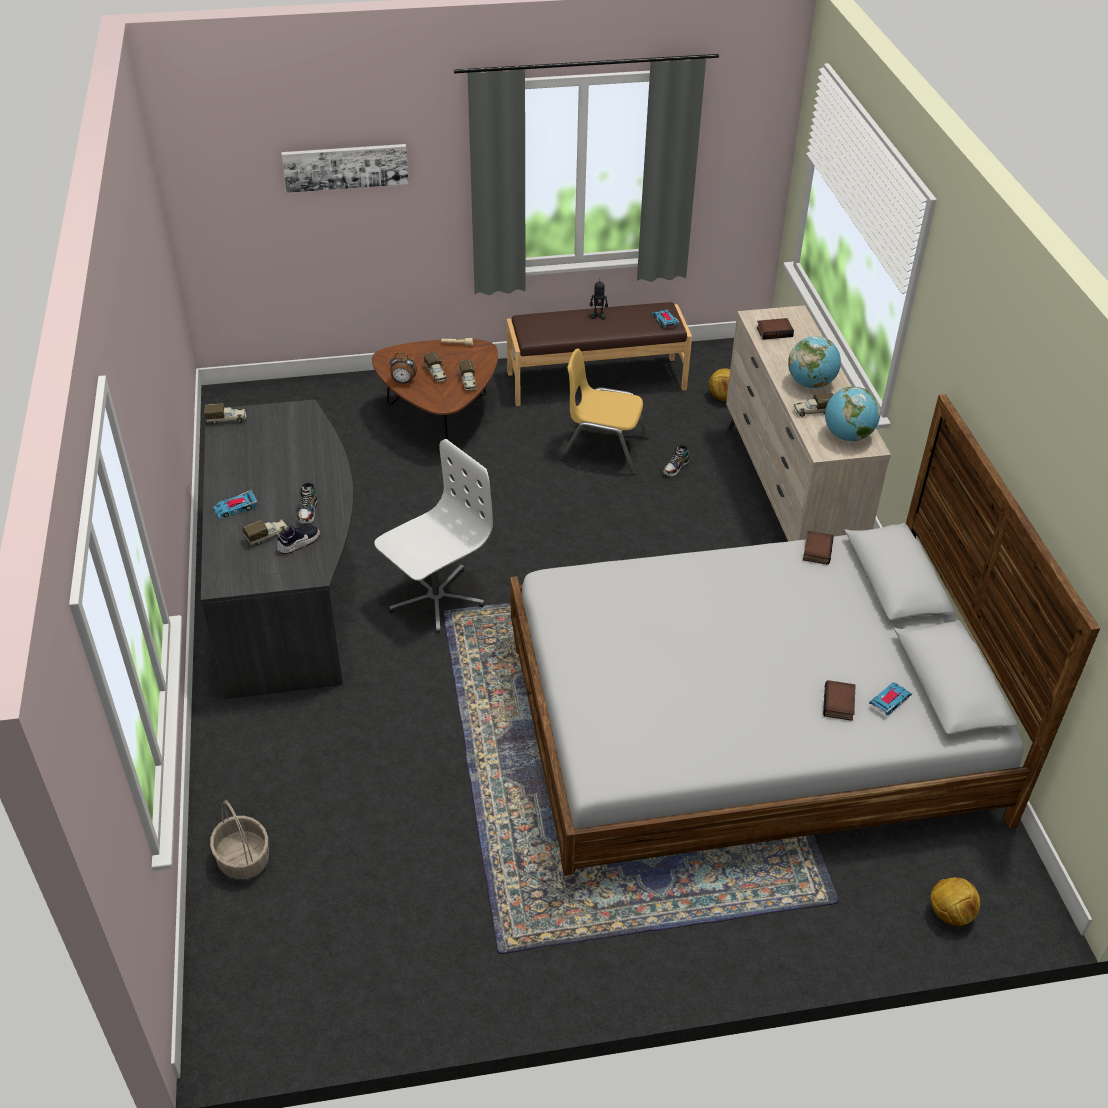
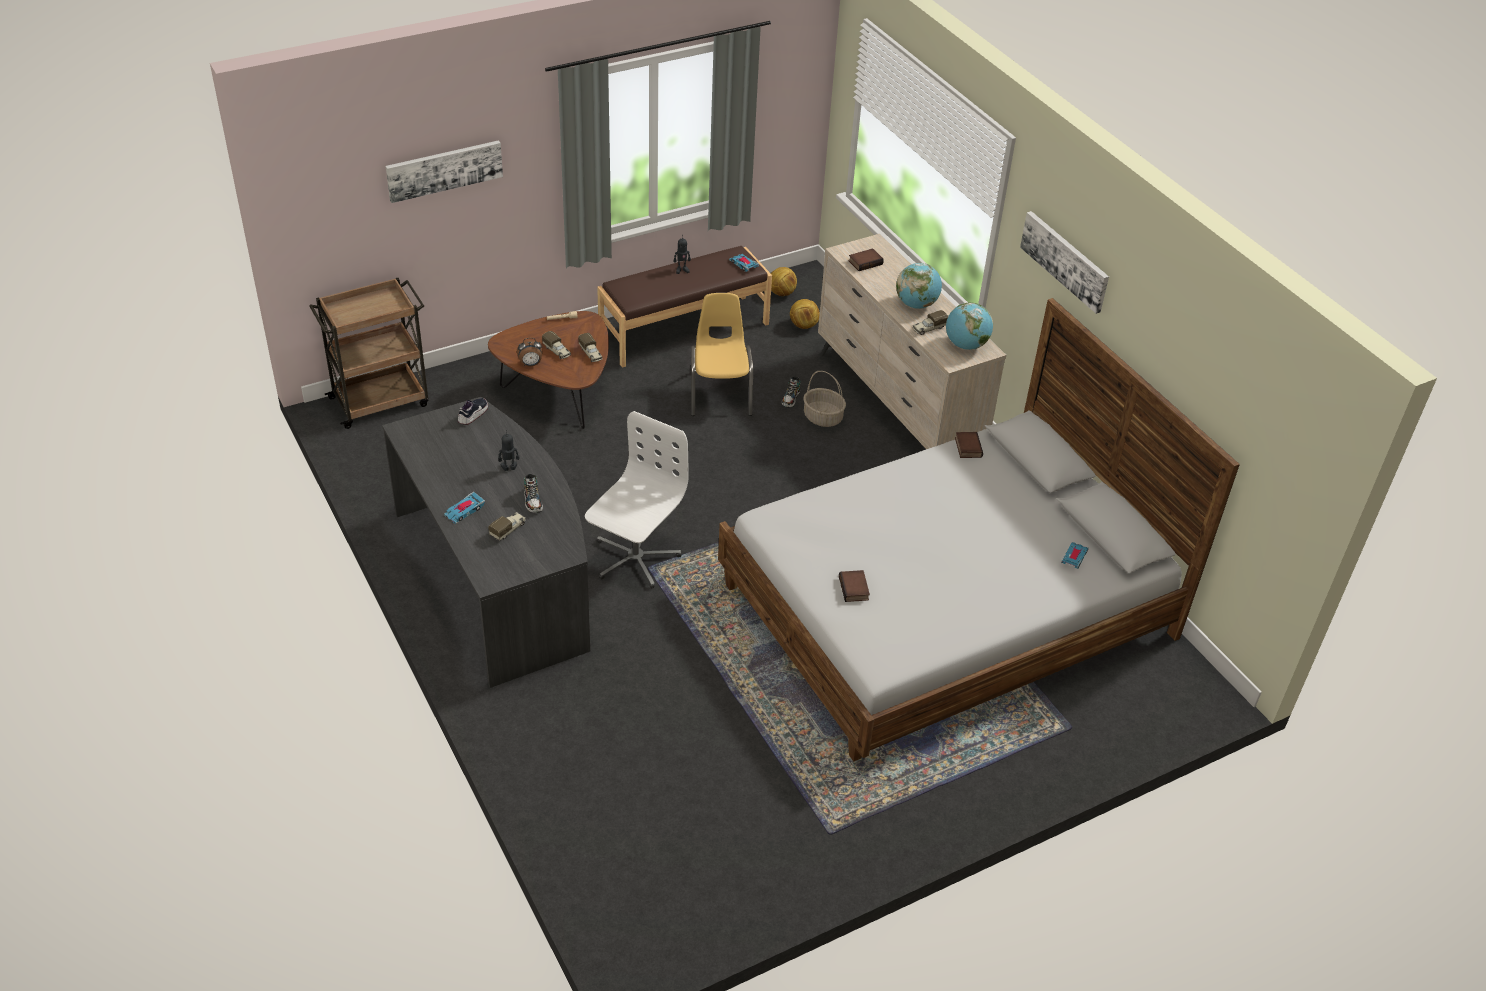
camera: 20 degrees left, 0 degrees up
(227, 419) = (408, 431): toy truck -> none
(242, 859) = (579, 816): basket -> basket (822, 417)
(269, 396) = (381, 401): none -> brown cart
(298, 543) = (540, 530): shoe -> shoe (473, 415)
(303, 474) = (509, 468): none -> toy robot
(604, 449) = (720, 393): yellow chair -> yellow chair turned 90 degrees clockwise
(840, 704) = (1038, 568): book -> book (855, 589)
(949, 914) = (1156, 715): football -> football (781, 293)
(963, 350) = (1065, 260): none -> picture

